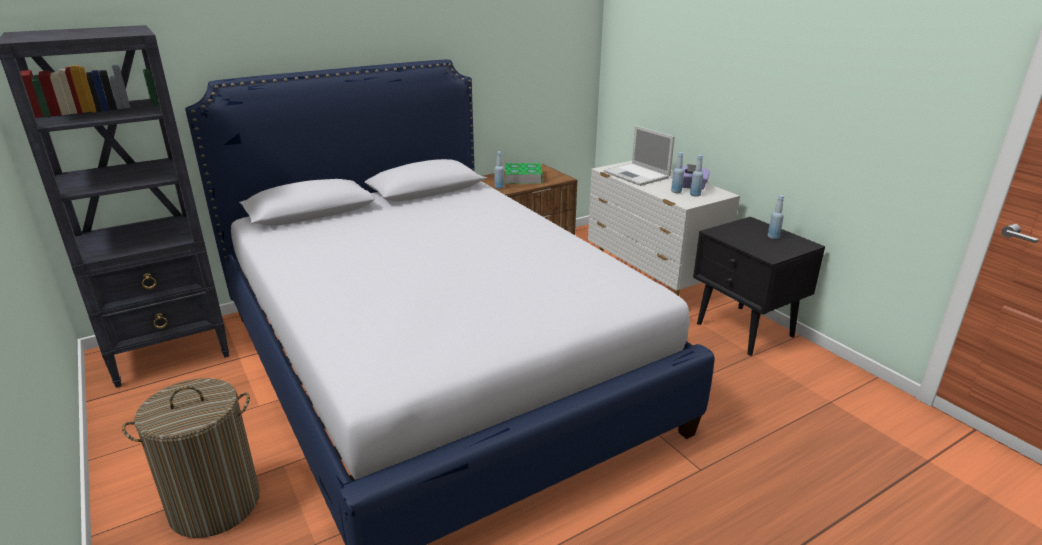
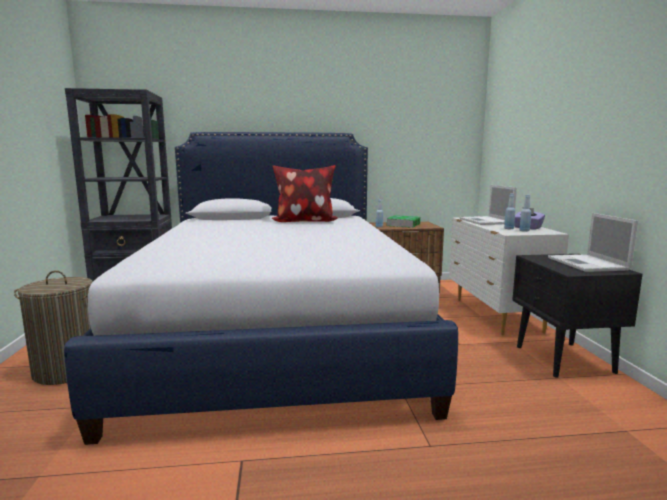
camera: 25 degrees right, 15 degrees down
(427, 208) = (304, 221): none -> pillow
(773, 237) = (588, 264): blue bottle -> laptop

